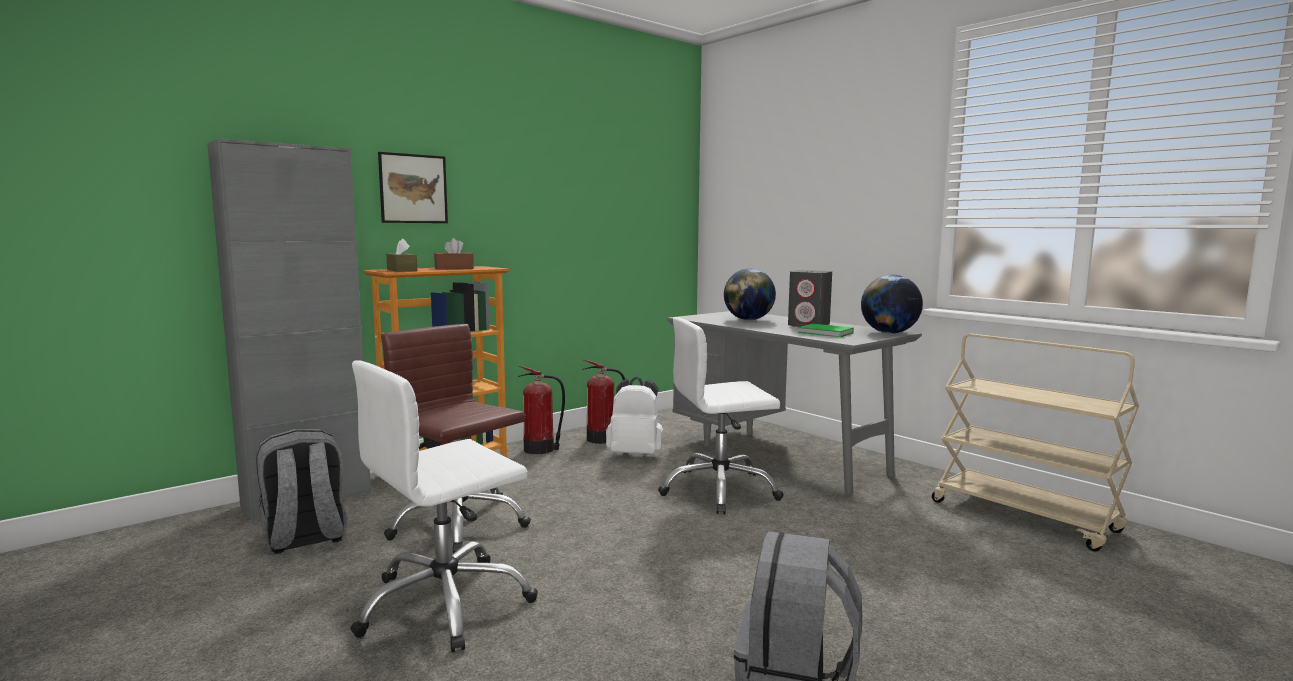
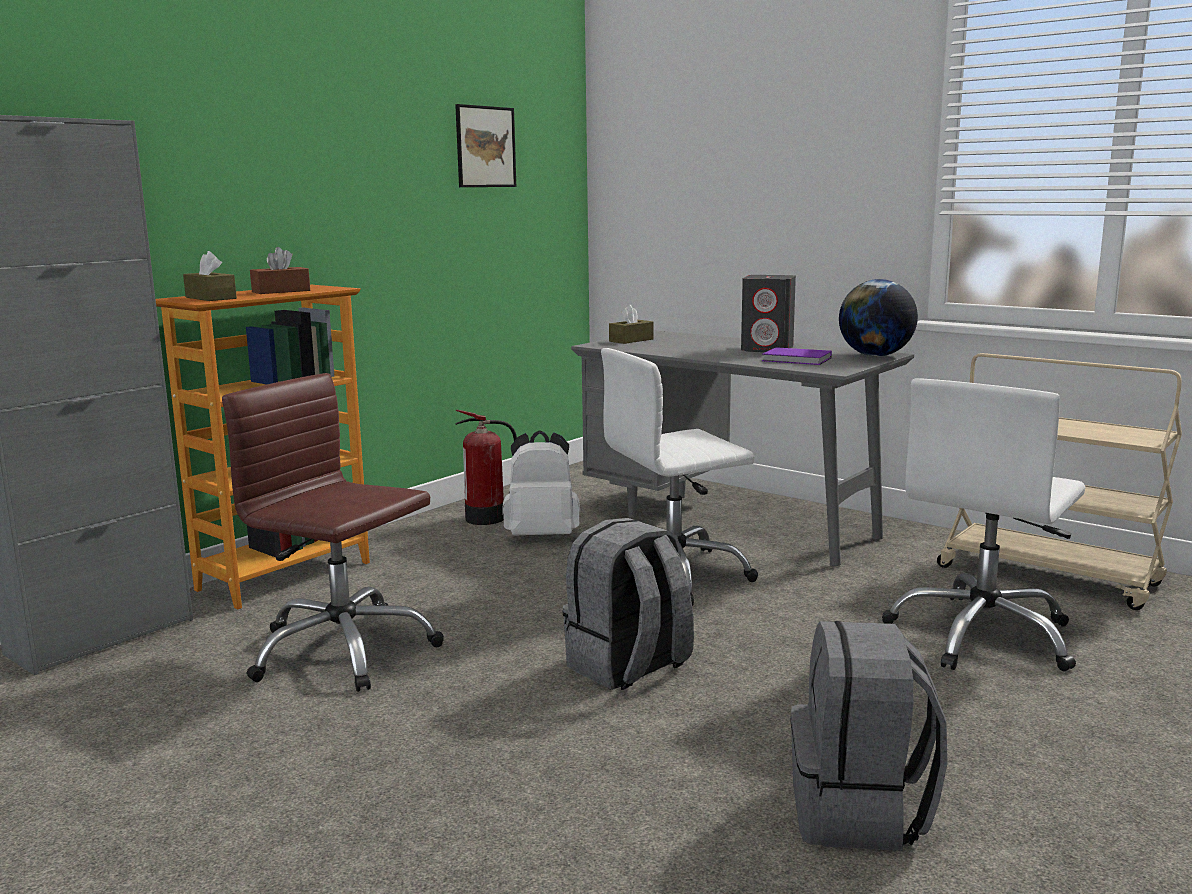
camera: 10 degrees left, 5 degrees up
(305, 538) = (131, 692): grey backpack -> grey backpack (628, 667)
(413, 188) = (209, 174): picture -> picture (485, 147)
(445, 604) = (380, 756): white office chair -> white office chair (983, 635)
(541, 449) = (408, 539): fire extinguisher -> none
(713, 315) = (631, 340): none -> brown tissue box
(748, 320) = (683, 345): globe -> none
(826, 333) = (798, 360): green book -> purple book

